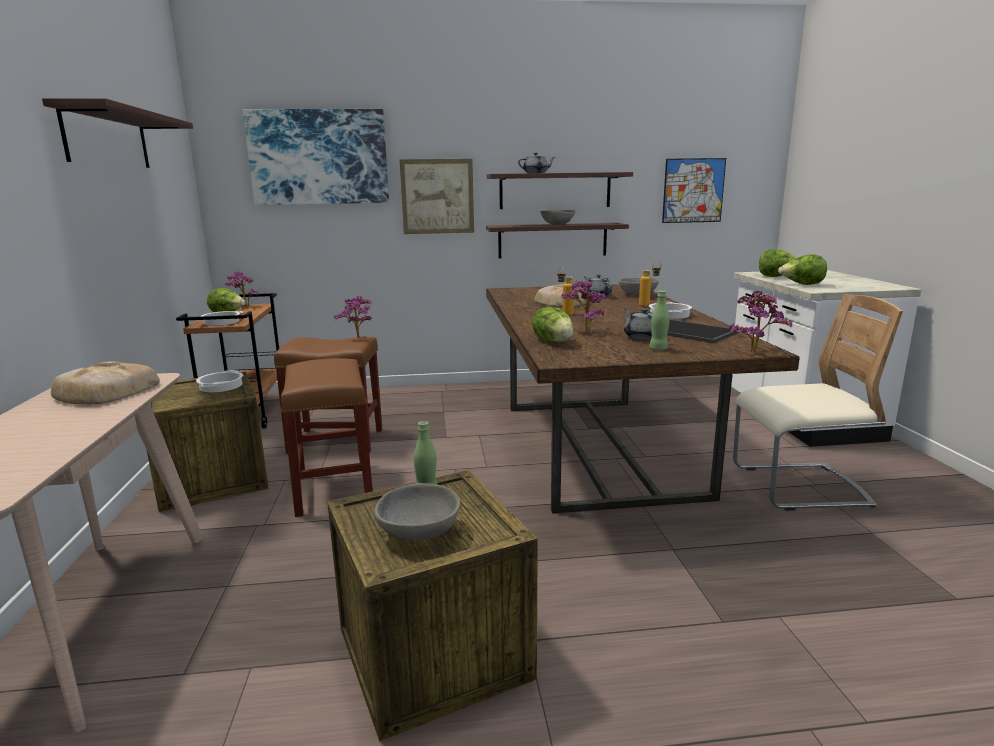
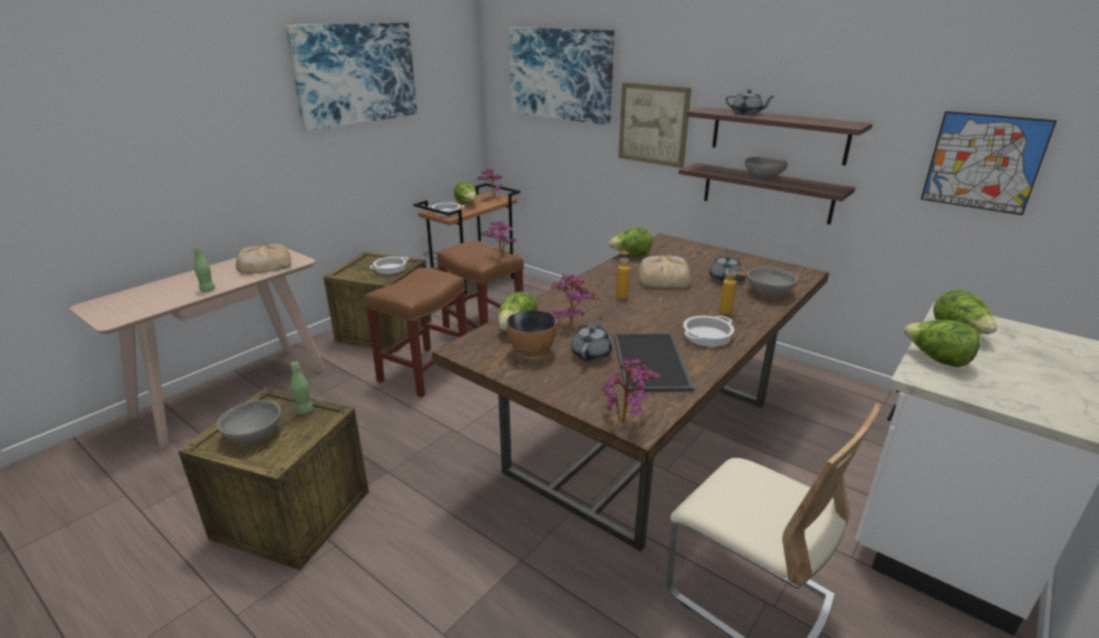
camera: 45 degrees right, 10 degrees up
(107, 139) = (356, 74): shelf -> picture
(505, 299) = (631, 255): none -> lettuce
(606, 347) = (532, 351): none -> bowl
(658, 349) = (560, 374): green bottle -> green bottle (207, 290)

